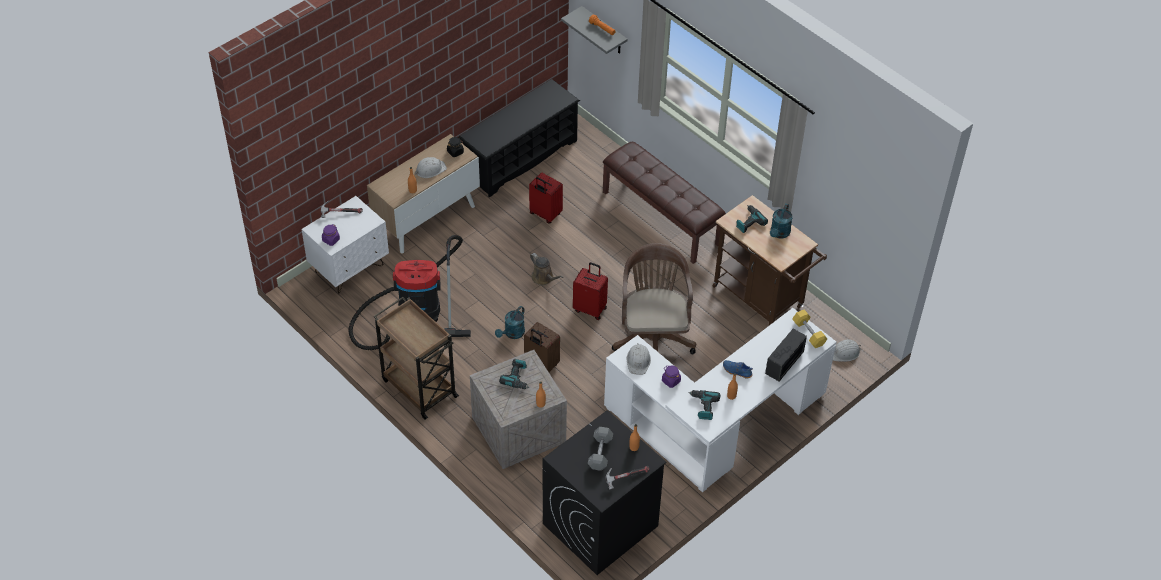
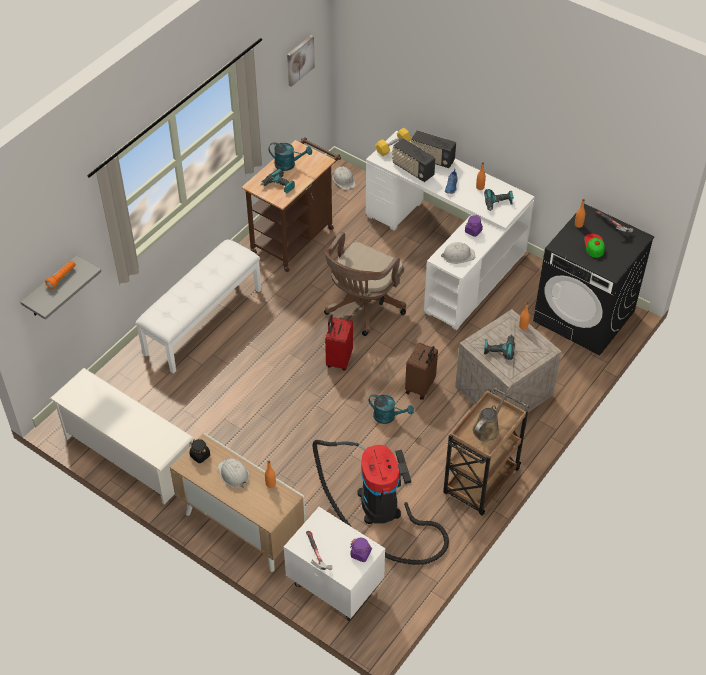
camera: 100 degrees left, 0 degrees up
(520, 158) = (129, 455): black shoe rack -> white shoe rack
(544, 278) = (307, 403): brown watering can -> brown watering can (487, 428)
(545, 214) = (215, 418): red suitcase -> none
(600, 453) = (594, 245): grey dumbbell -> cap
(653, 337) = (362, 307): brown office chair -> brown office chair turned 45 degrees counterclockwise
(661, 217) = (202, 321): brown bench -> white bench
(769, 343) = (412, 170): none -> radio
(869, 204) = (299, 60): none -> picture

